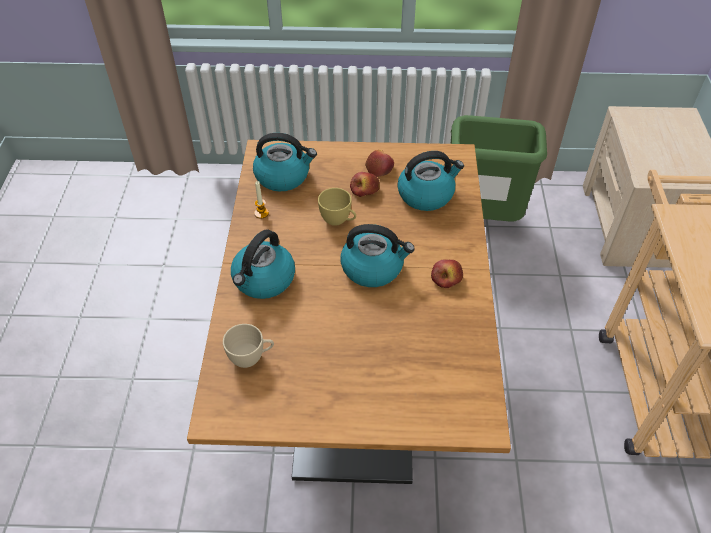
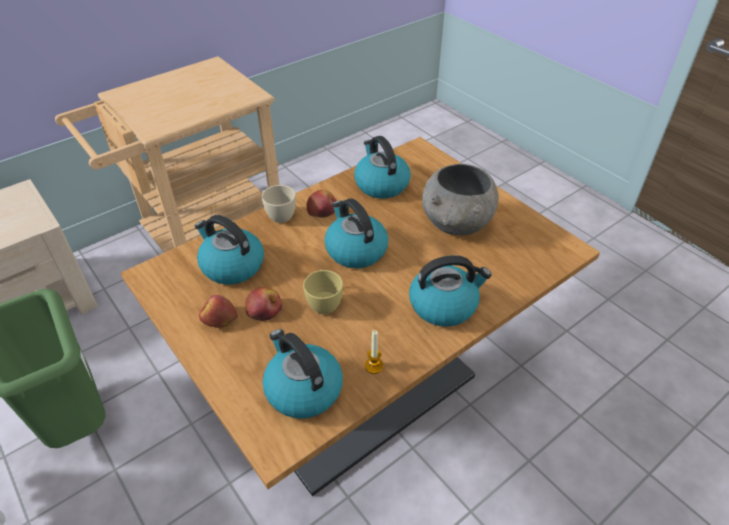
camera: 130 degrees left, 5 degrees down
(251, 357) = (512, 262): beige cup -> beige cup (278, 215)
(332, 357) = (457, 225): none -> grey bowl
(446, 343) = (381, 184): none -> kettle

